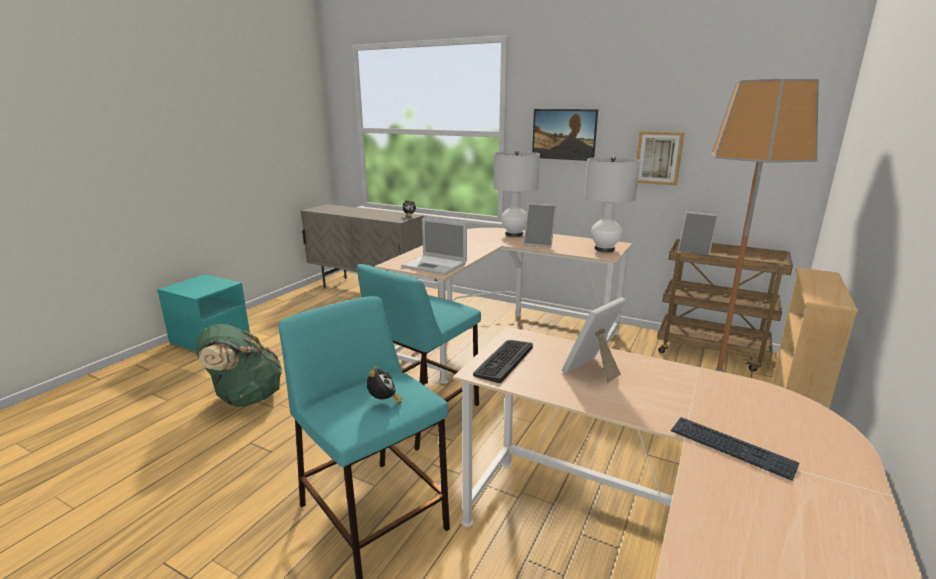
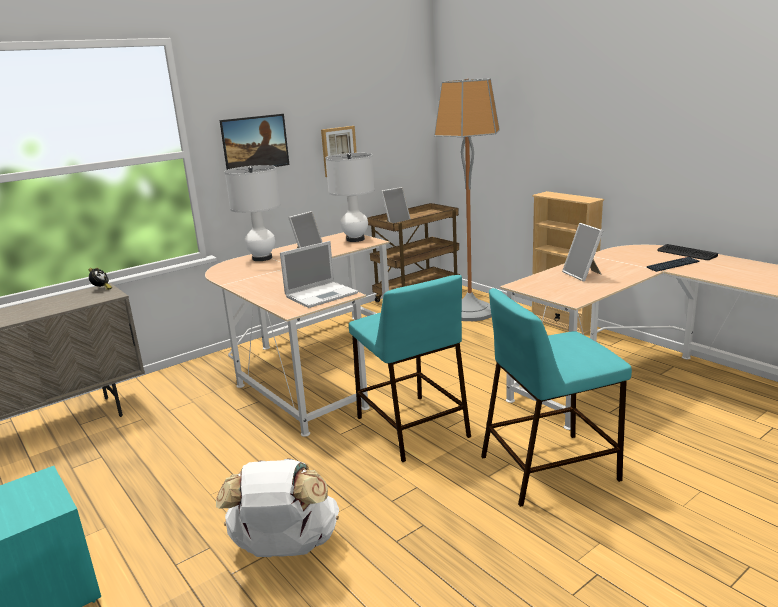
camera: 65 degrees left, 0 degrees up
(245, 398) = (285, 548): green backpack -> white backpack
(384, 402) = (577, 344): alarm clock -> none
(503, 360) = (559, 293): keyboard -> keyboard (686, 253)

